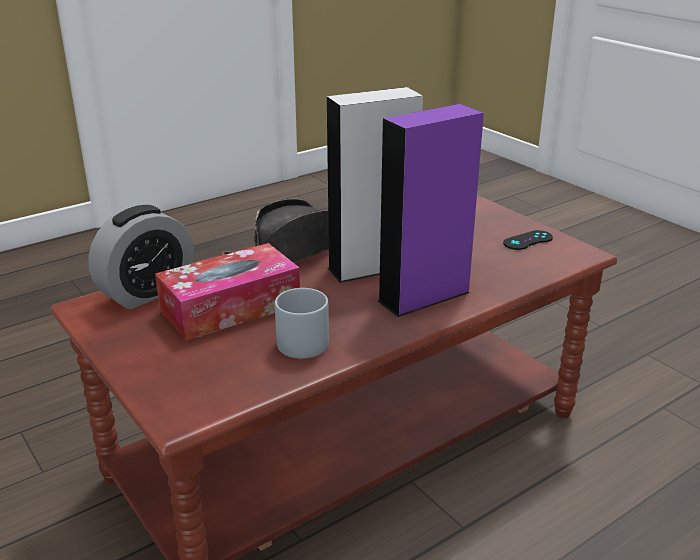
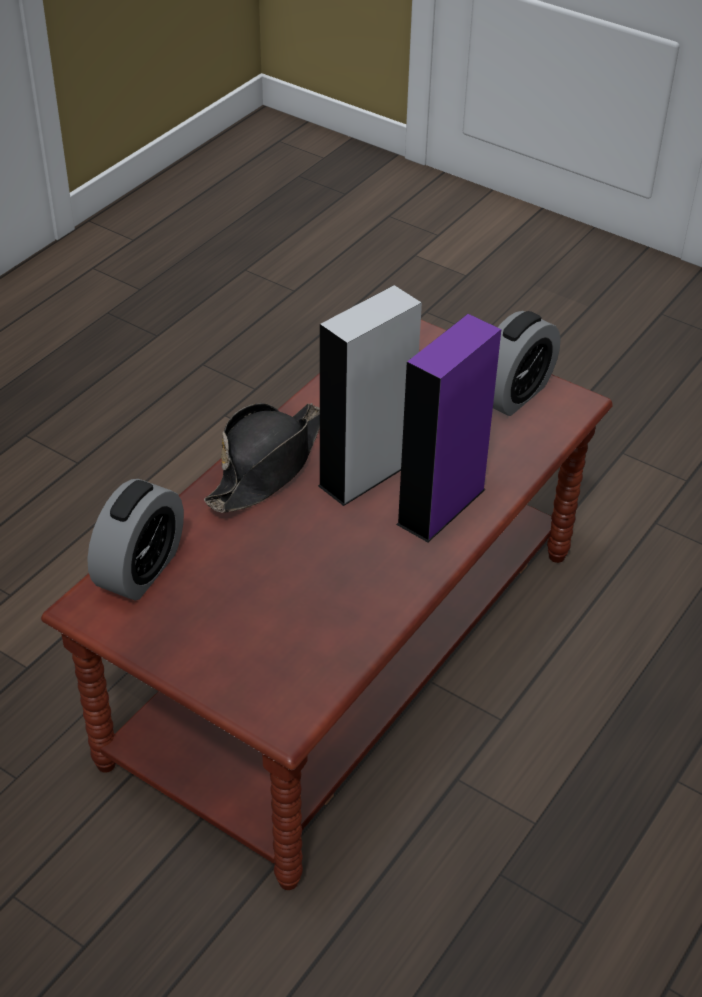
camera: 20 degrees left, 15 degrees up
(230, 307) = (247, 571): tissue box -> none
(305, 339) = (350, 595): grey mug -> none
(528, 240) = (513, 394): black game controller -> alarm clock

